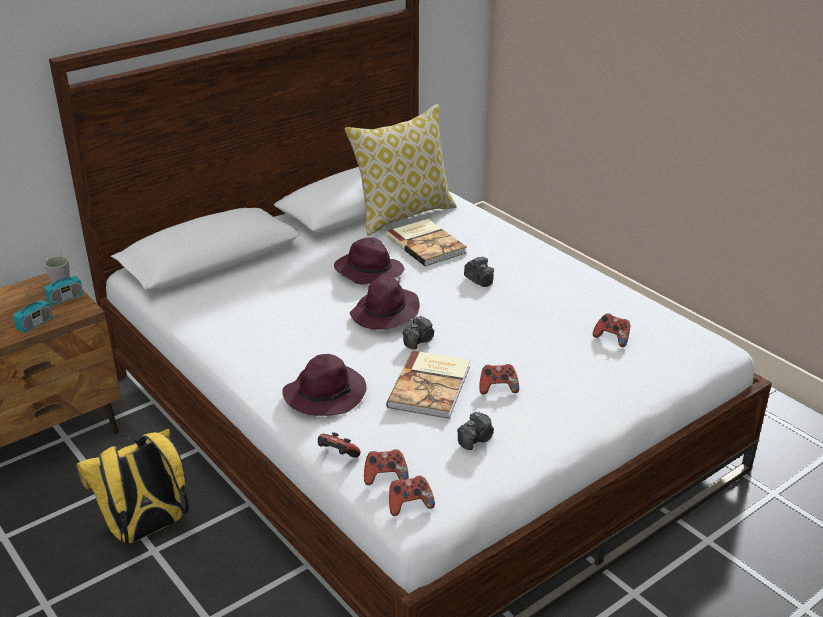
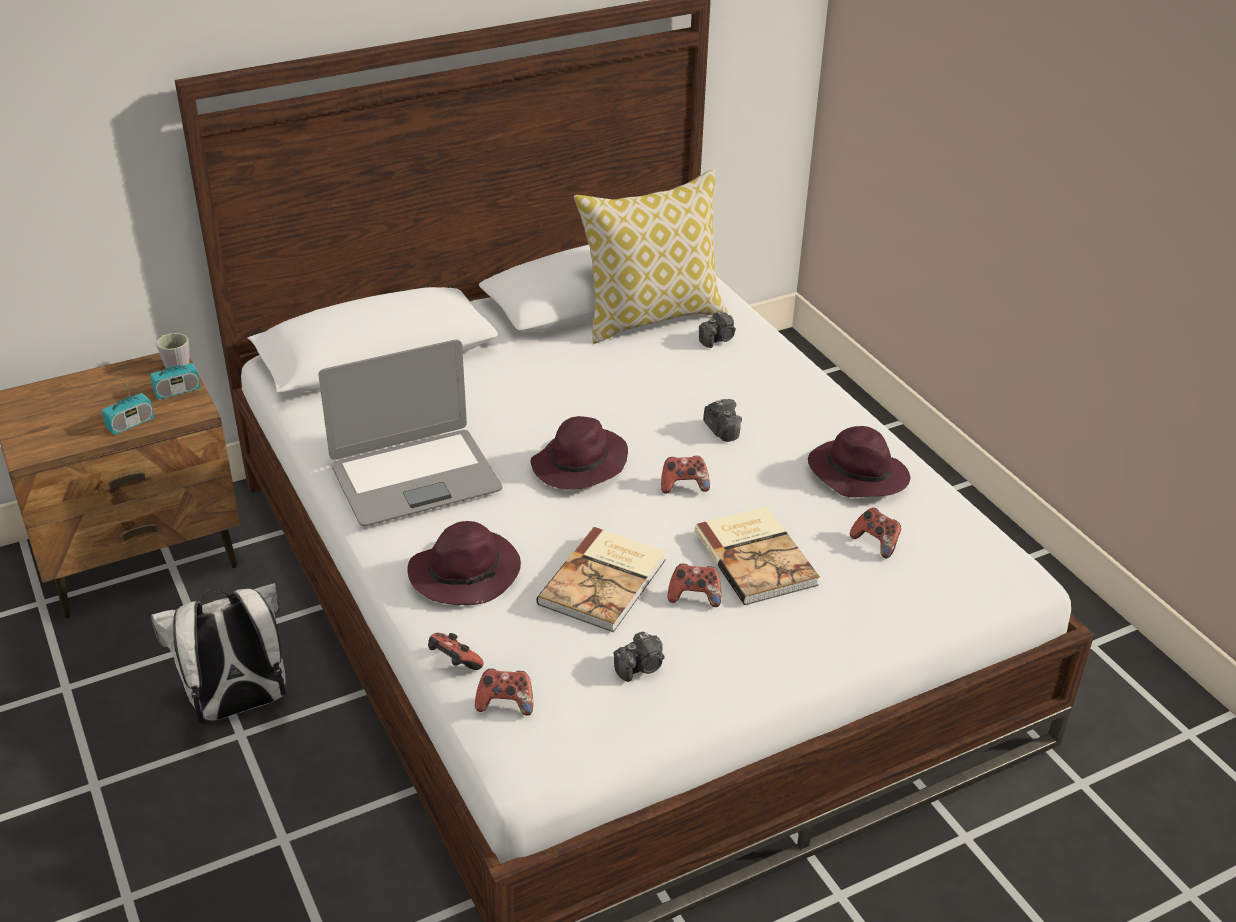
camera: 10 degrees right, 5 degrees up
(146, 530) = (238, 705): yellow backpack -> white backpack
(266, 336) = (415, 478): none -> laptop
(368, 271) = (577, 398): purple hat -> purple hat (856, 474)
(409, 505) = (525, 747): game controller -> game controller (684, 485)
(419, 341) = (612, 512): camera -> camera (718, 339)
(426, 244) = (668, 366): book -> book (757, 557)

